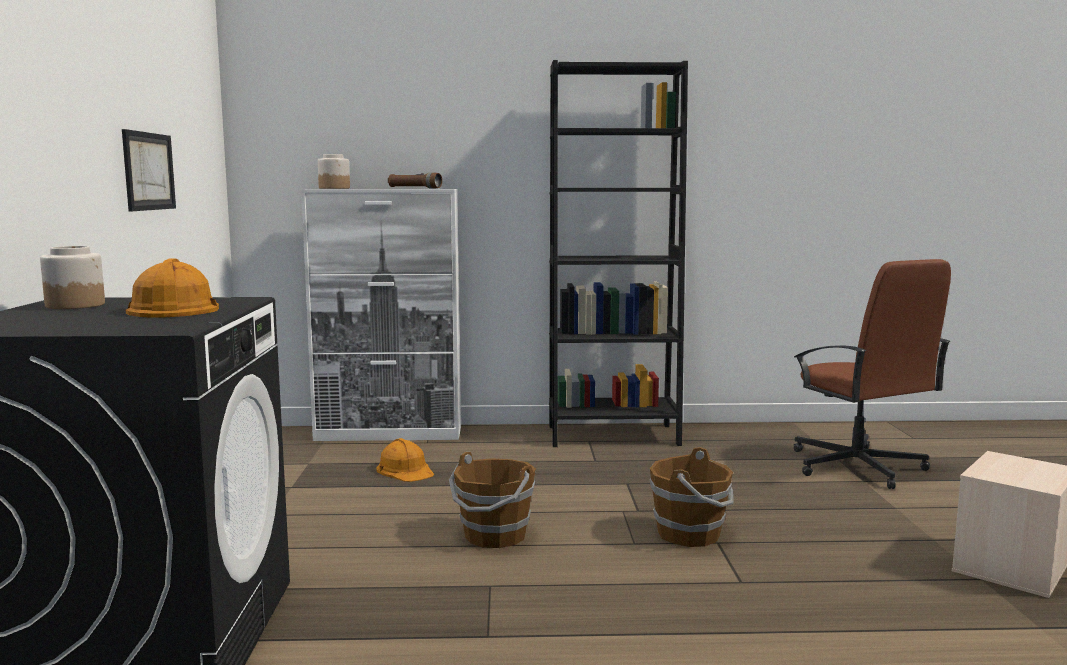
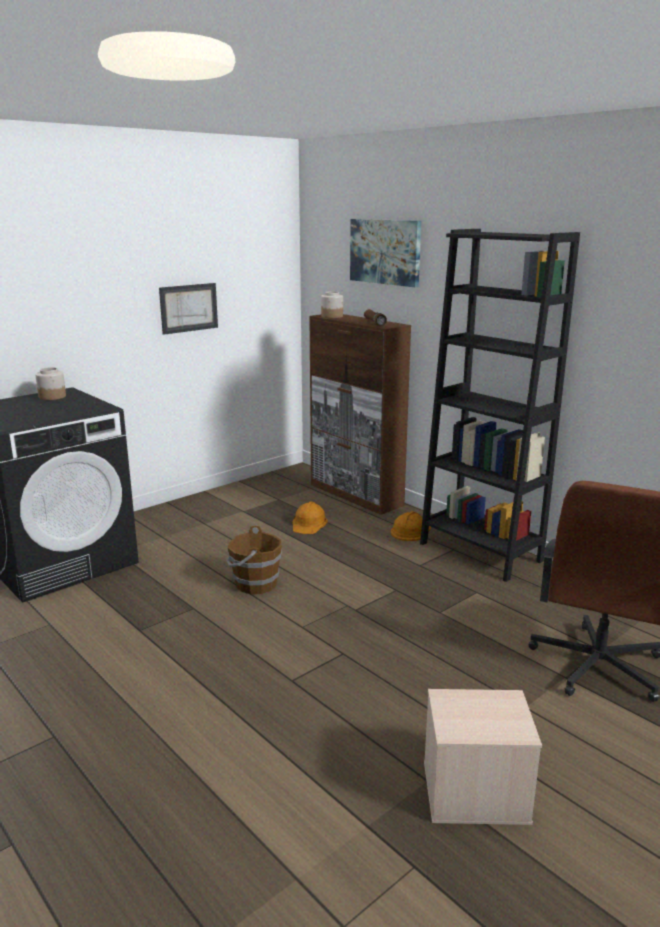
camera: 50 degrees right, 10 degrees up
(175, 309) = (60, 410): orange hard hat -> orange hard hat (410, 531)
(389, 433) = (356, 495): white cabinet -> brown cabinet
(399, 101) = (385, 251): none -> picture
(691, 534) = (342, 640): brown bucket -> none

